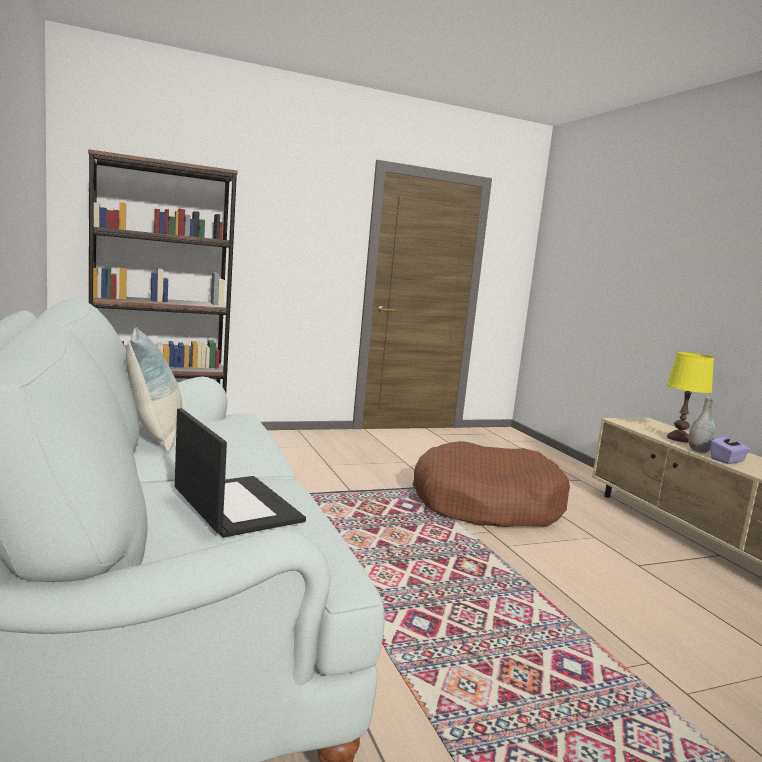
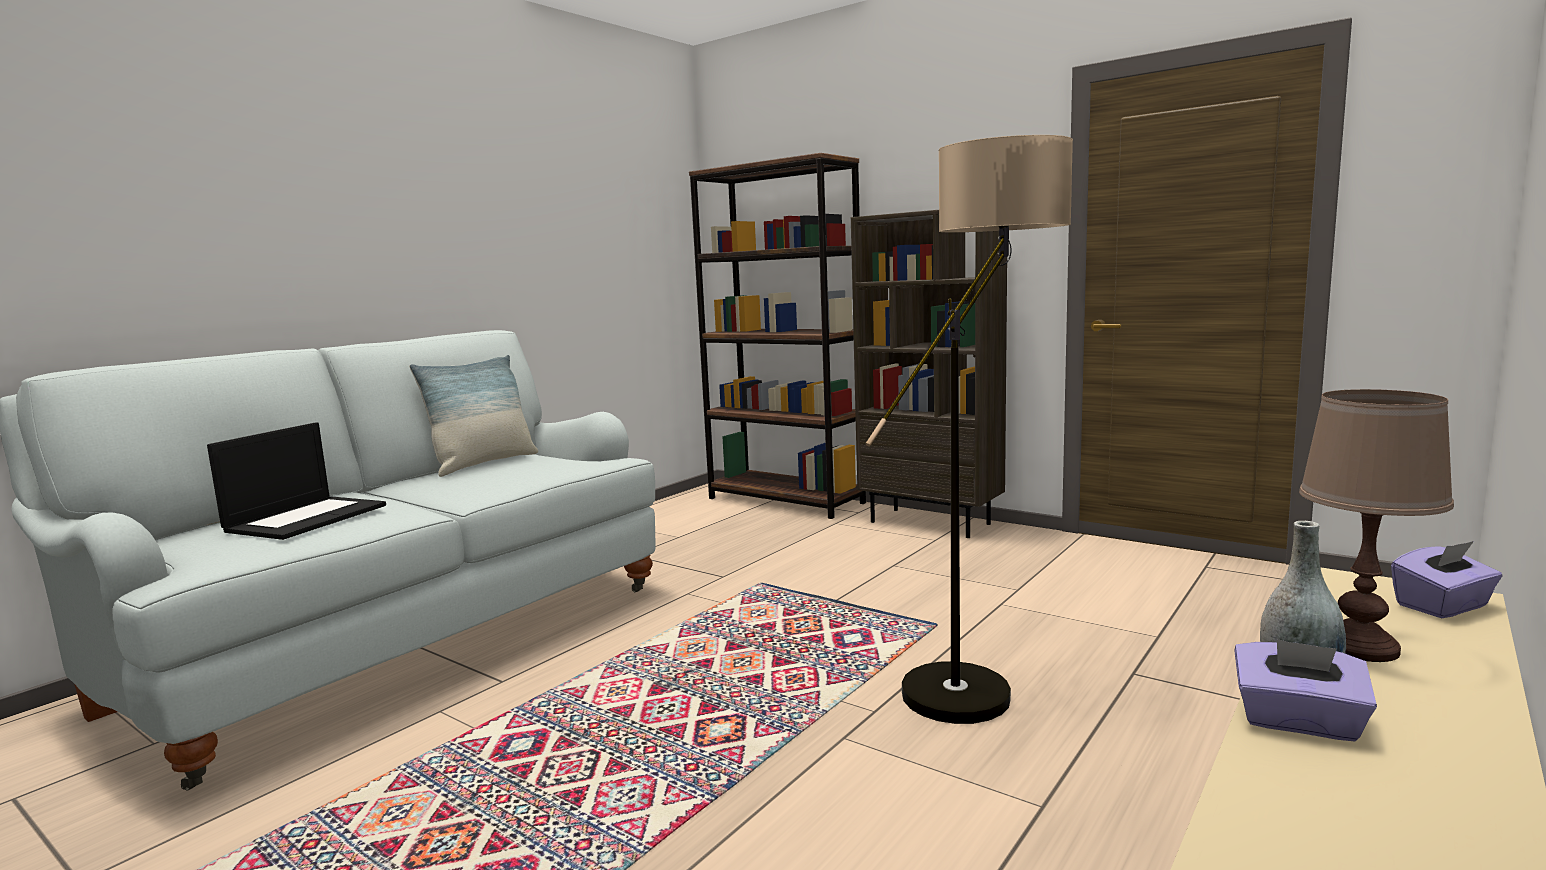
camera: 60 degrees right, 0 degrees up
(285, 437) = (931, 523): none -> brown bookcase
(486, 504) = (981, 681): brown dog bed -> floor lamp
(654, 423) = (1443, 606): none -> purple tissue box
(679, 439) = (1359, 647): yellow table lamp -> brown table lamp

